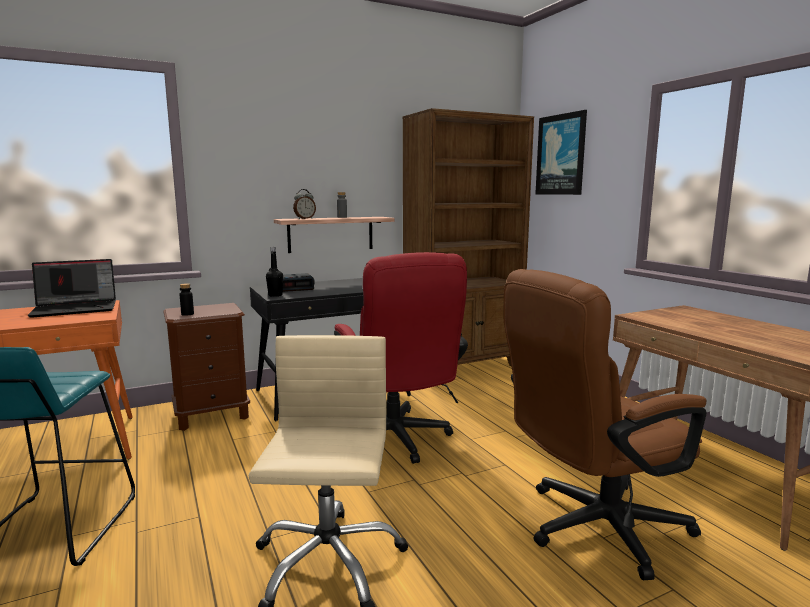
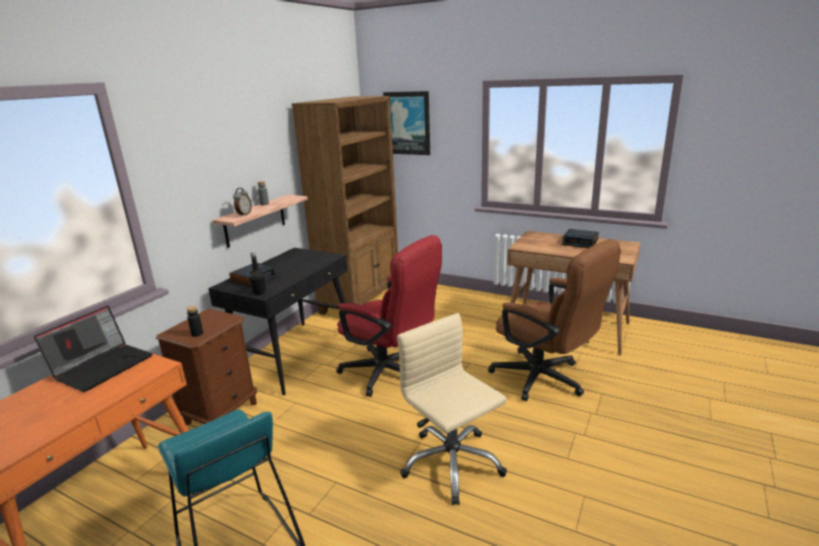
camera: 35 degrees left, 10 degrees up
(592, 528) = (545, 380): brown office chair -> brown office chair turned 75 degrees counterclockwise
(756, 328) = (580, 242): none -> alarm clock

